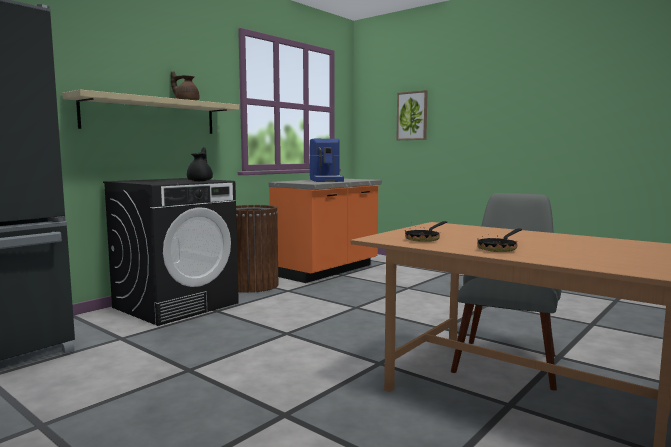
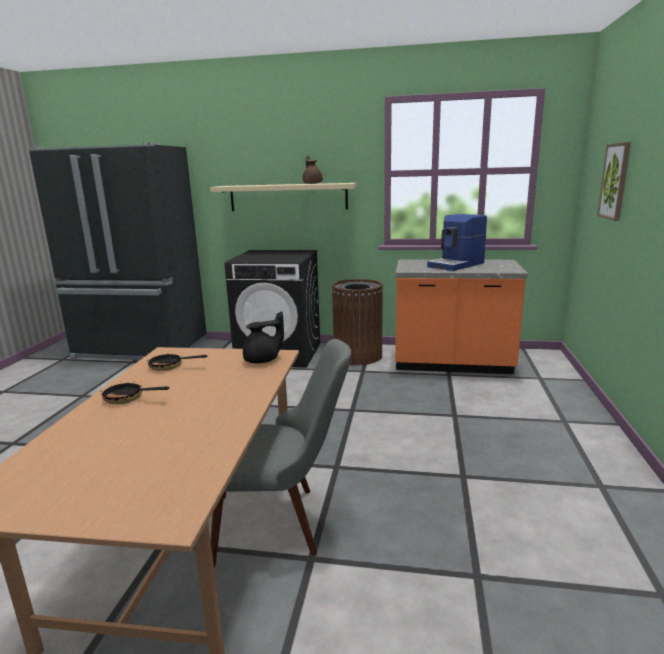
camera: 60 degrees right, 10 degrees up
(200, 181) = (279, 259): black teapot -> black teapot (263, 360)

